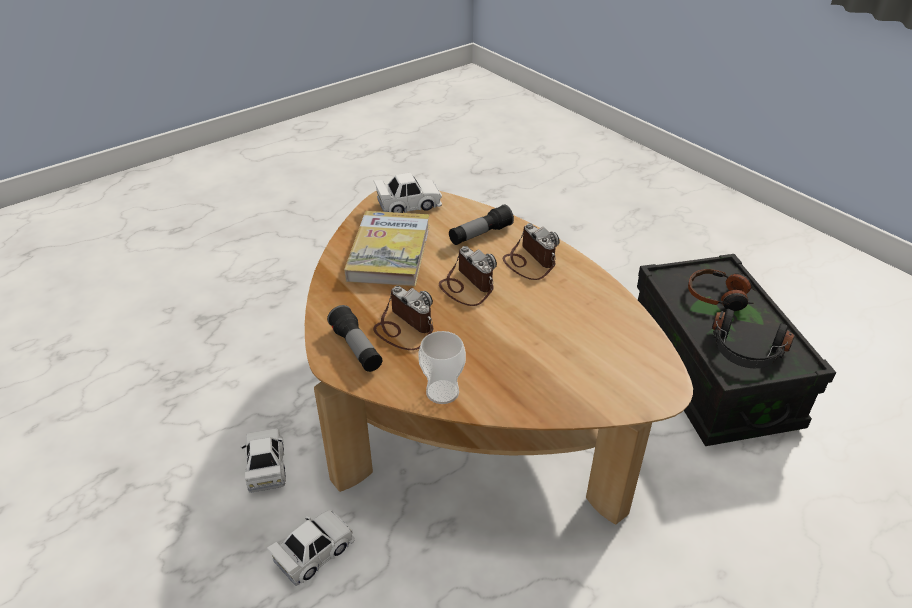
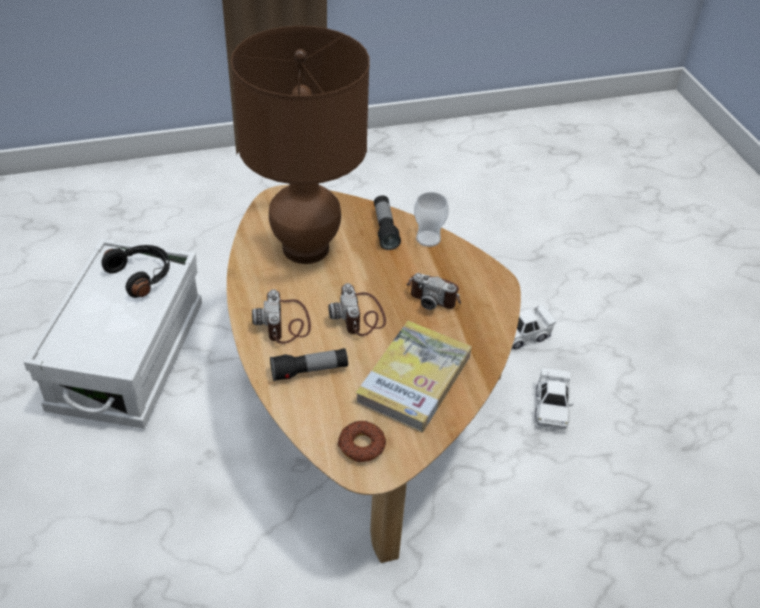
camera: 160 degrees left, 5 degrees up
(356, 348) = (479, 288): flashlight -> flashlight (385, 229)
(404, 327) = (434, 294): camera -> camera turned 45 degrees counterclockwise
(408, 205) = (361, 445): white toy car -> donut
(573, 334) = (306, 248): none -> brown table lamp
(711, 374) = (128, 357): black storage box -> white storage box
(719, 297) = (98, 327): headphones -> none

